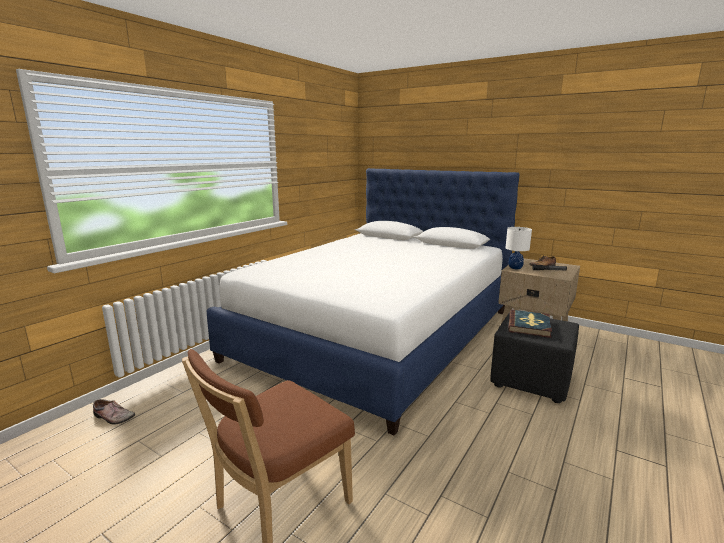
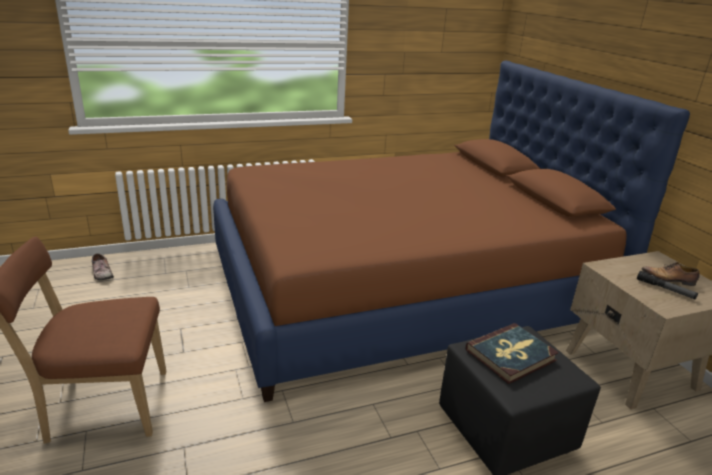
camera: 35 degrees right, 10 degrees up
(378, 334) = (405, 288): white bed -> brown bed
(515, 268) = (614, 267): white table lamp -> none

